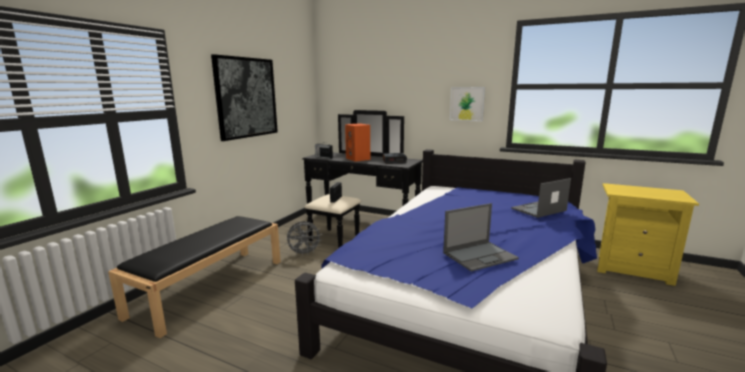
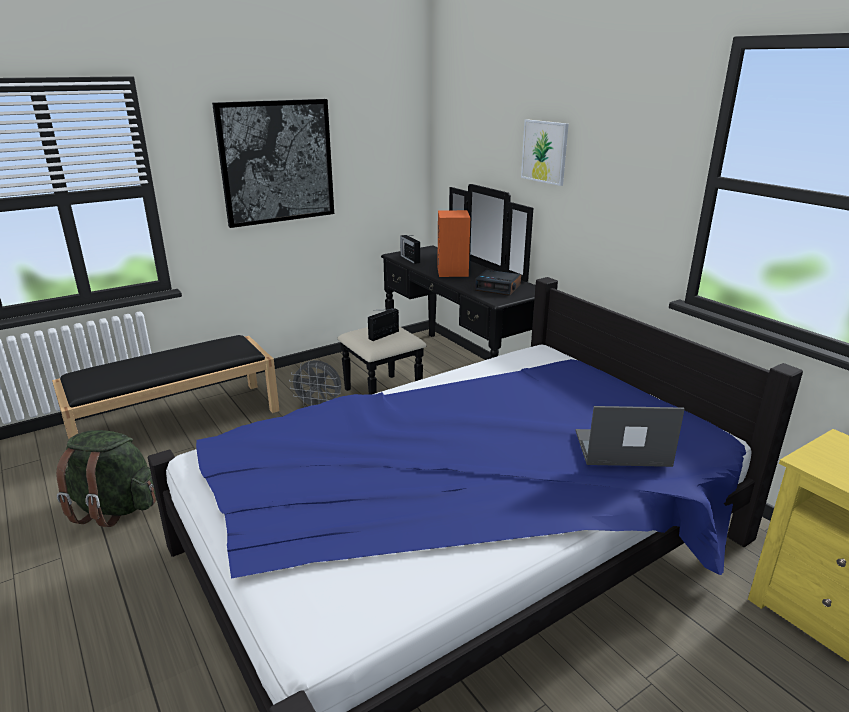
camera: 30 degrees right, 10 degrees up
(226, 349) = (114, 508): none -> green backpack
(467, 104) = (630, 202): picture -> picture (544, 151)
(480, 255) = (368, 504): laptop -> none

